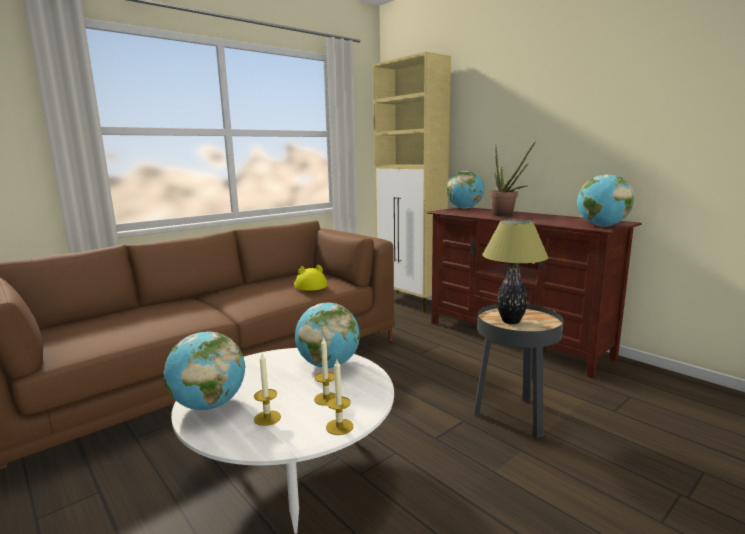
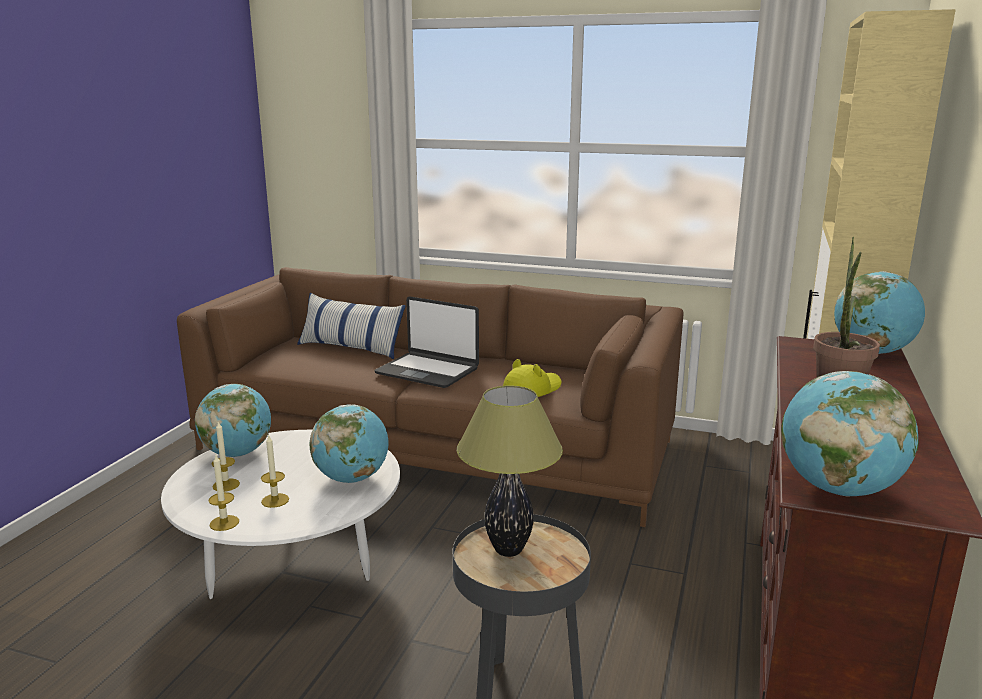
camera: 60 degrees right, 5 degrees up
(118, 316) = (351, 348): none -> pillow
(226, 302) = (428, 371): none -> laptop

